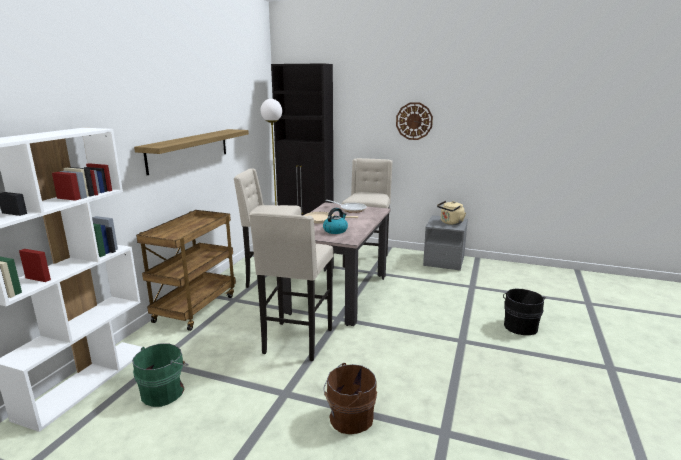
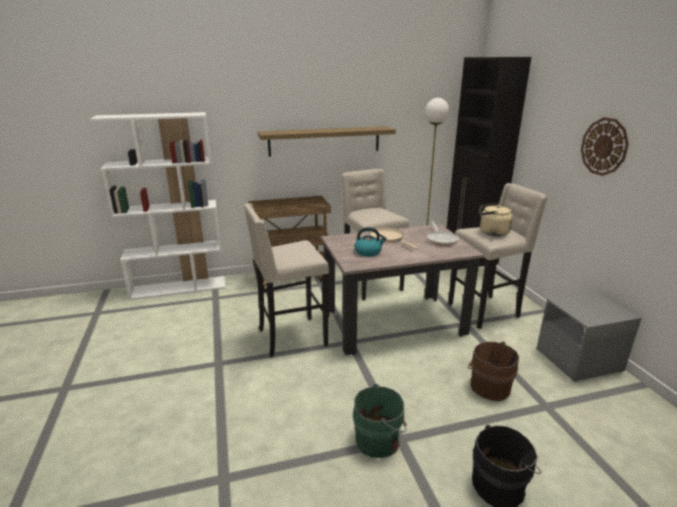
camera: 55 degrees right, 5 degrees up
(164, 391) = (187, 316): green bucket -> green bucket (379, 440)
(349, 418) = (208, 408): brown bucket -> brown bucket (488, 386)
(450, 223) = (595, 310): beige kettle -> beige kettle (491, 232)

